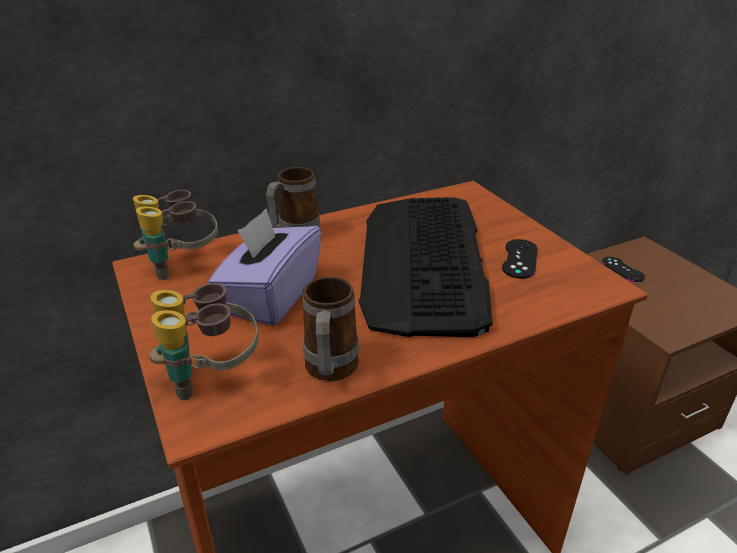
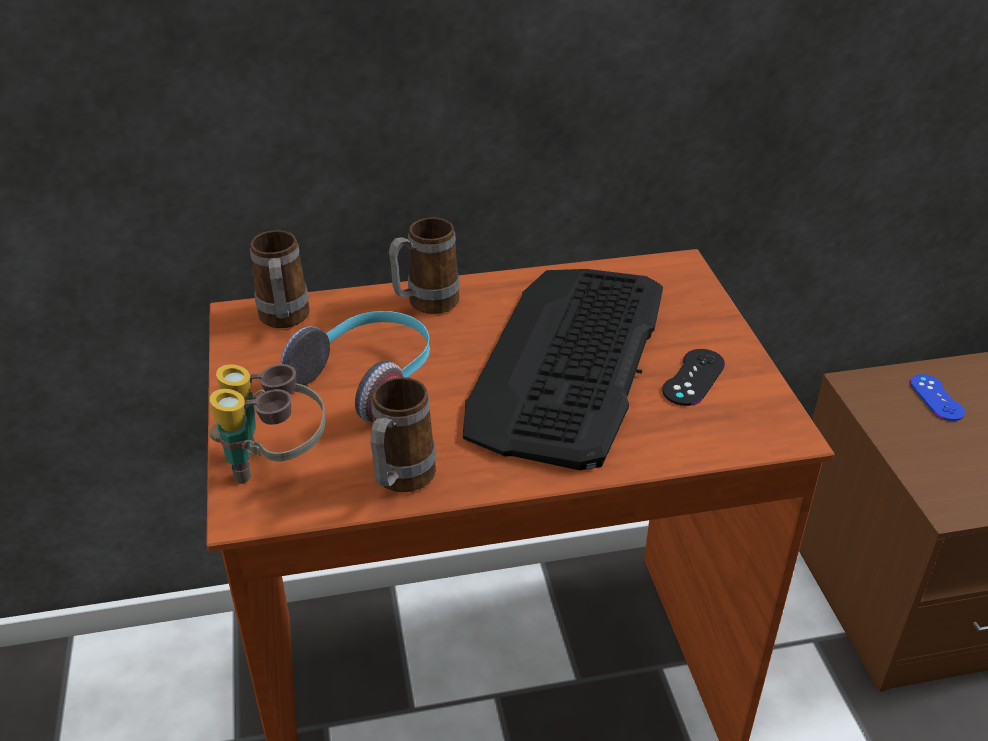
camera: 15 degrees right, 5 degrees up
(182, 265) = (284, 321): binoculars -> mug
(270, 297) = (369, 379): purple tissue box -> headphones
(622, 269) = (936, 398): black game controller -> blue game controller

